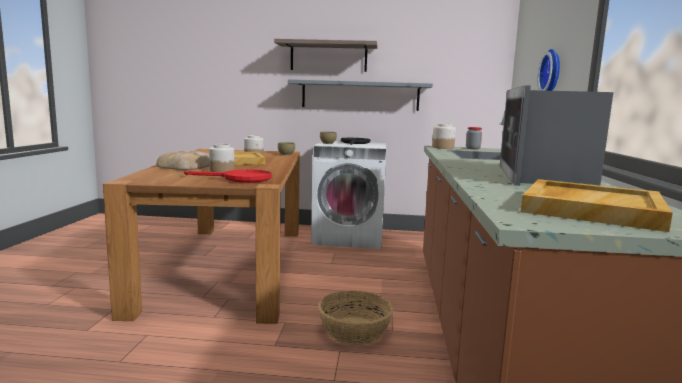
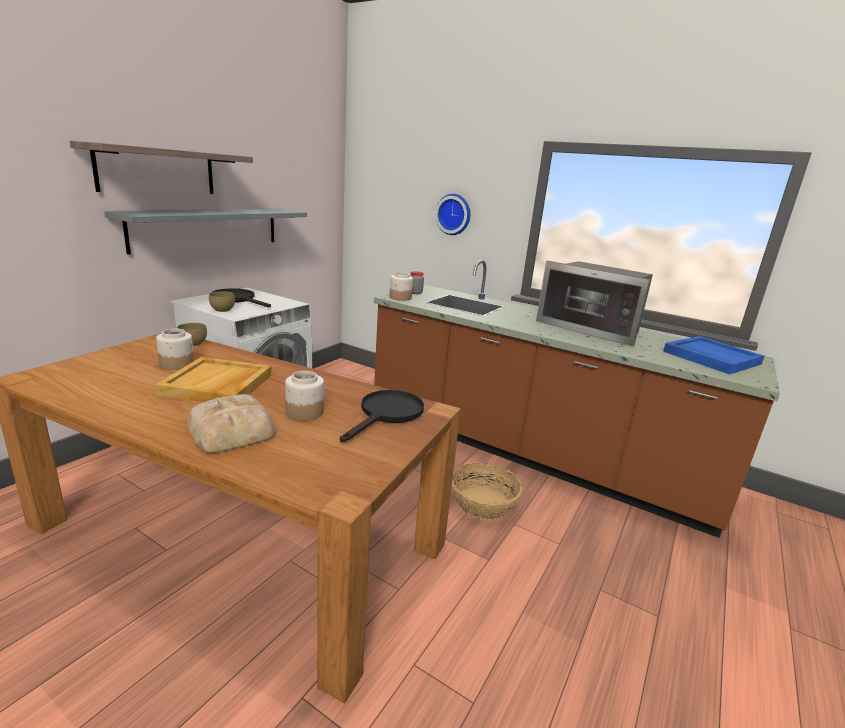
camera: 65 degrees left, 10 degrees up
(240, 179) = (387, 414): red frying pan -> black frying pan
(590, 209) = (710, 357): beige tray -> blue tray

